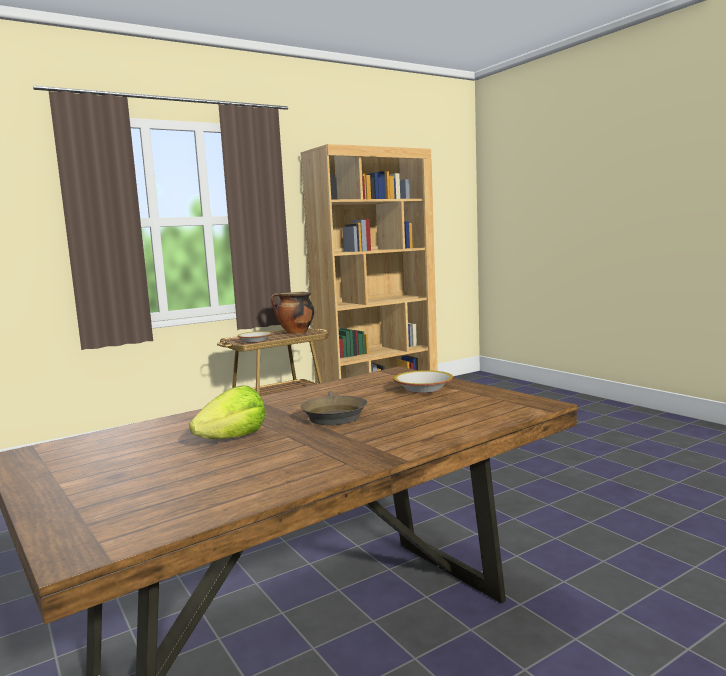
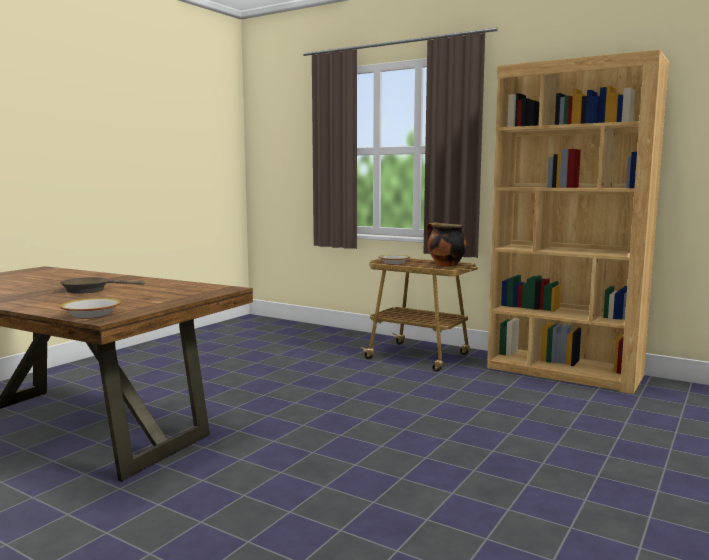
camera: 65 degrees right, 0 degrees up
(233, 438) = (49, 283): lettuce -> none
(423, 389) = (163, 296): bowl -> bowl (92, 315)

